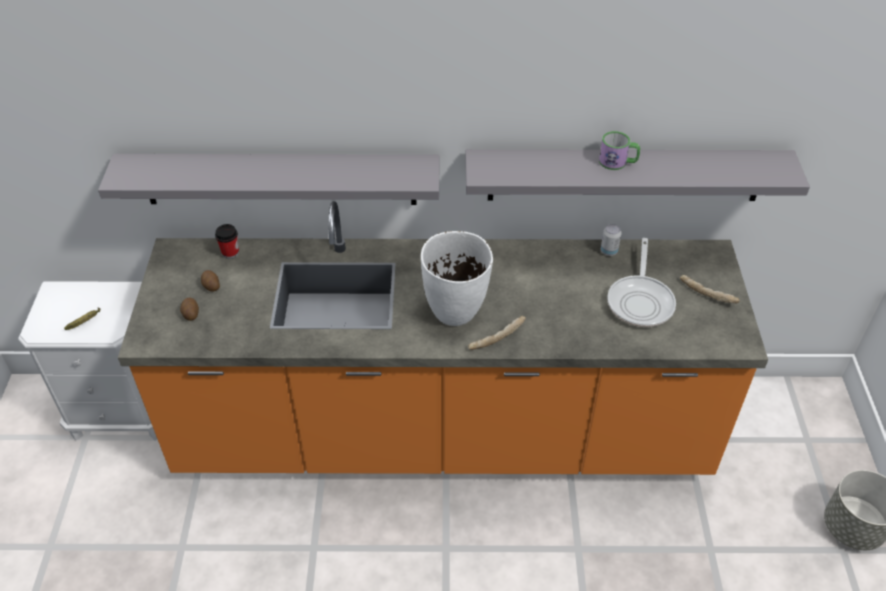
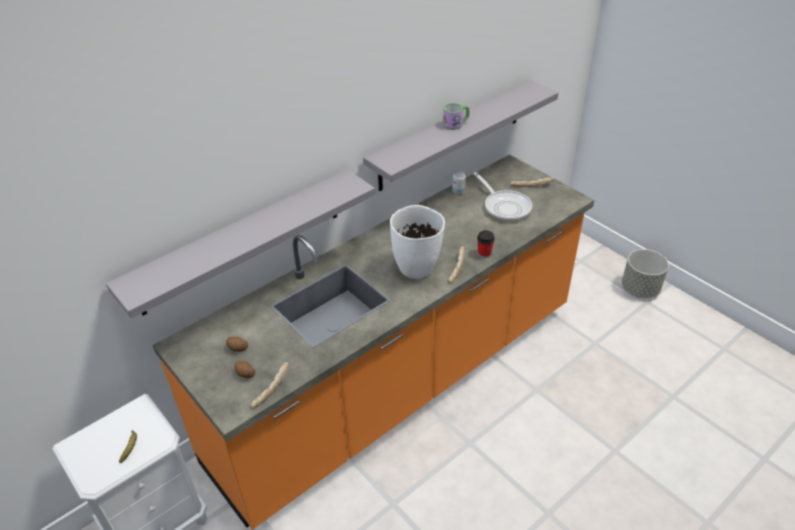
camera: 40 degrees left, 5 degrees down
(194, 342) = (270, 388): none -> bread
(230, 253) = (225, 321): cup -> cup (484, 253)

